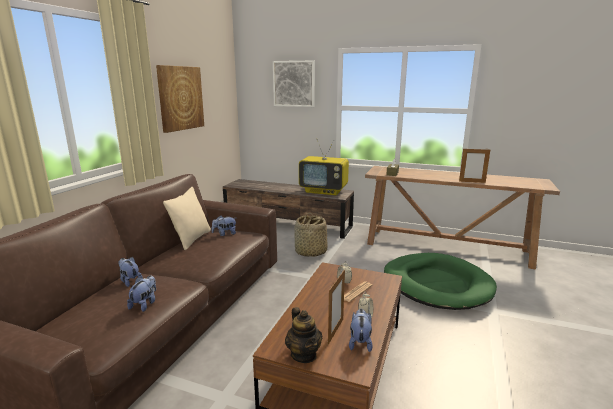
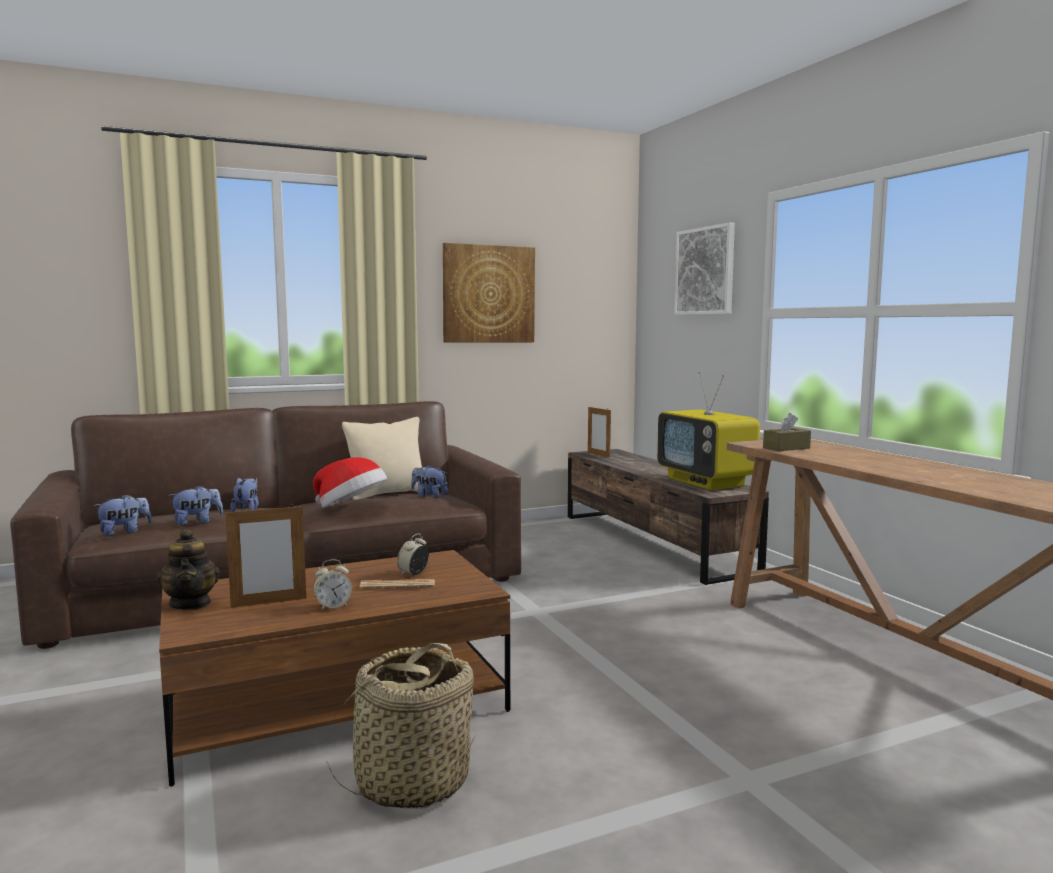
camera: 45 degrees right, 10 degrees down
(211, 256) = (351, 508): none -> hat
(304, 354) = (191, 604): teapot -> teapot turned 45 degrees counterclockwise
(310, 252) = (605, 583): basket -> basket (411, 782)
(360, 342) = (259, 620): plush toy -> plush toy (124, 532)
(436, 284) = (726, 699): green dog bed -> none
(472, 182) = (924, 480): picture frame -> picture frame (598, 454)

